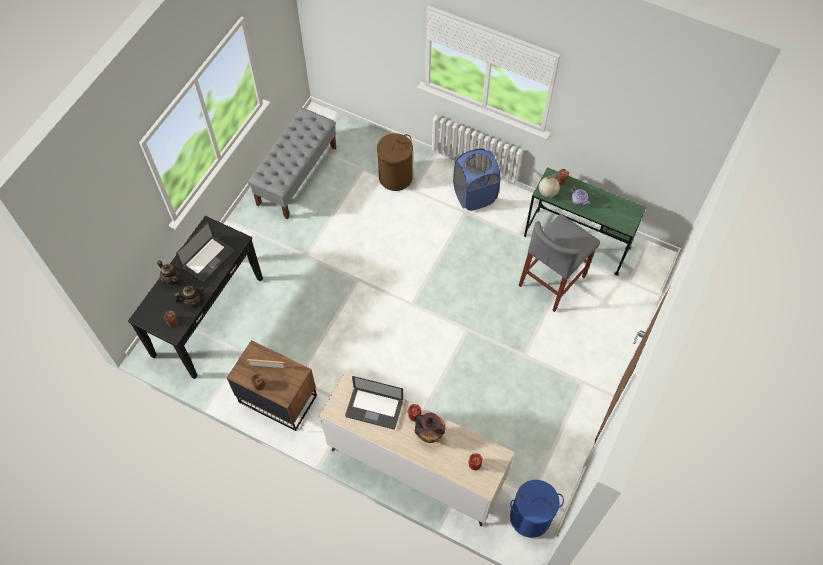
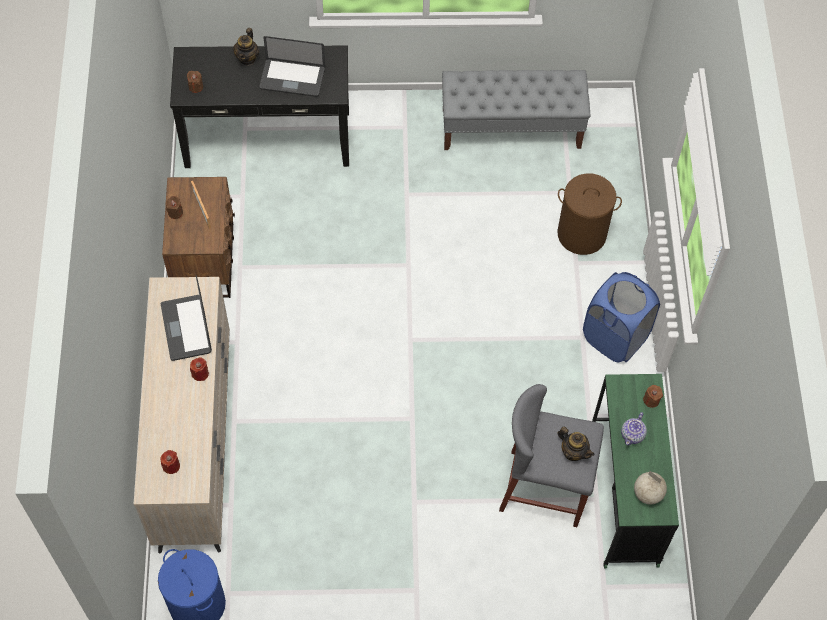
camera: 60 degrees right, 0 degrees up
(193, 301) = (232, 92): teapot -> teapot (573, 452)
(430, 434) = (184, 401): vase -> none
(547, 192) = (620, 391): globe -> globe (647, 493)

